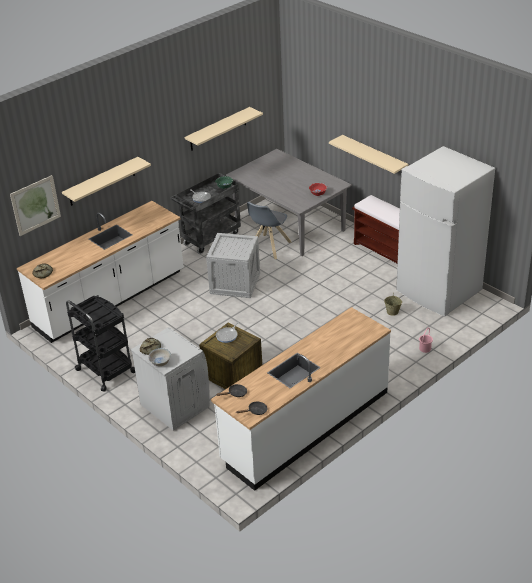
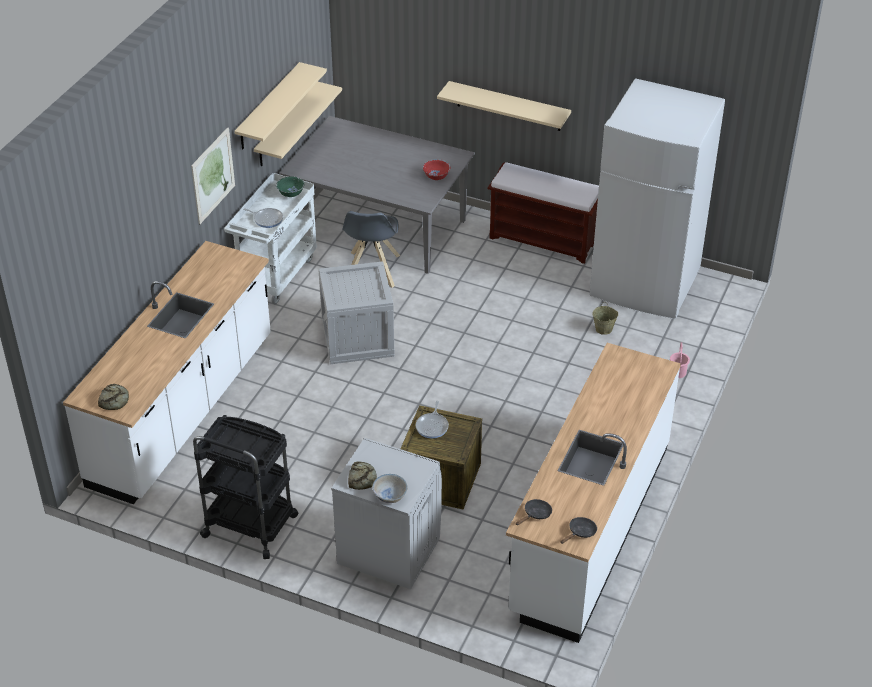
camera: 25 degrees left, 5 degrees up
(35, 205) = (78, 295): picture -> picture (213, 175)
(102, 182) = (149, 231): beige shelf -> beige shelf (286, 125)
(209, 240) = (276, 279): black cart -> white cart

